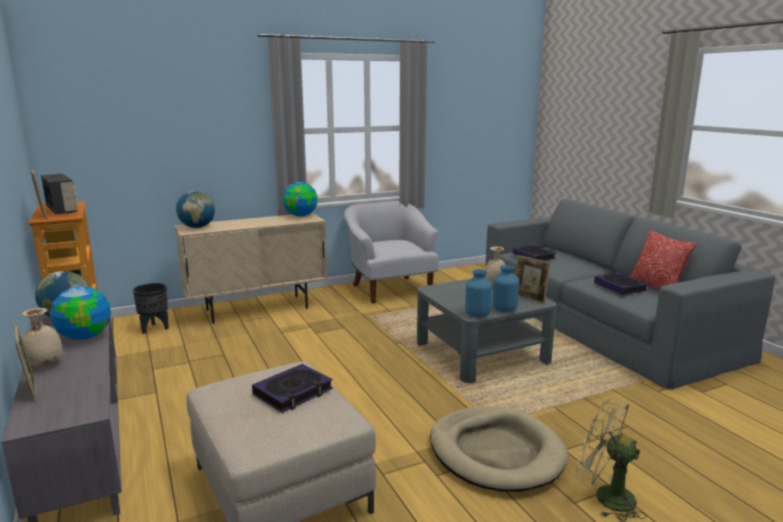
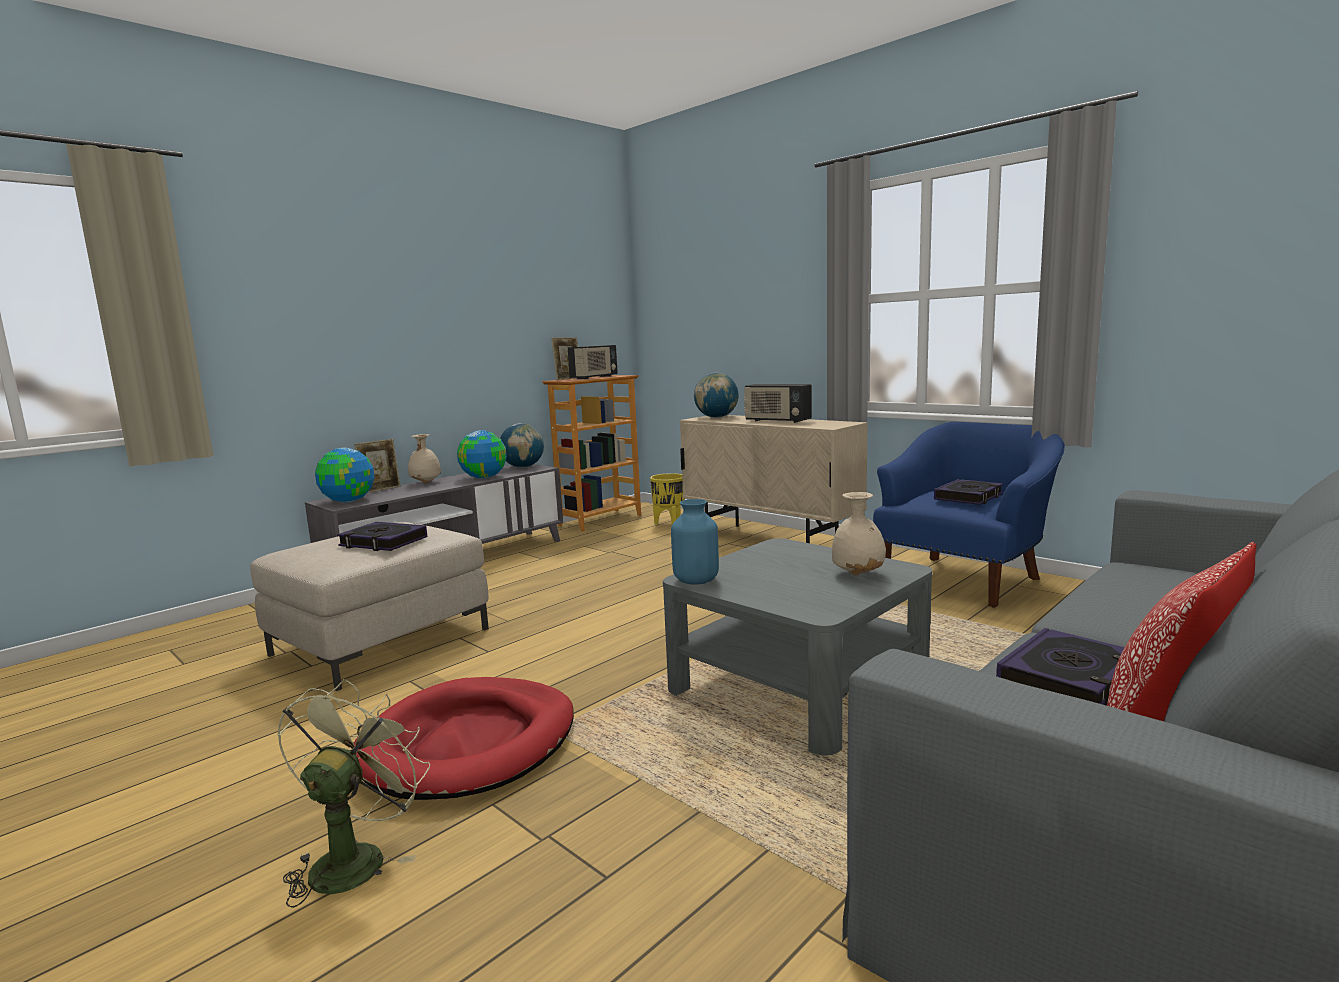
camera: 70 degrees right, 5 degrees down
(155, 328) = (669, 524): black planter -> yellow planter
(259, 221) = (777, 421): none -> radio
(301, 215) = (838, 423): globe -> globe (348, 501)
(390, 289) = (964, 579): white armchair -> blue armchair
(496, 452) = (470, 743): beige dog bed -> red dog bed
(505, 309) = (741, 593): blue vase -> none
(529, 299) = (824, 603): picture frame -> none
(533, 256) = (1135, 578): book -> book (968, 497)

